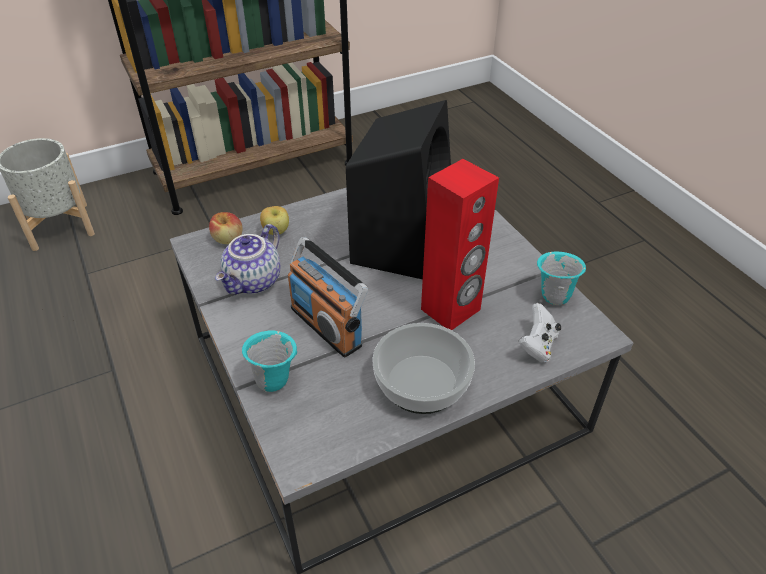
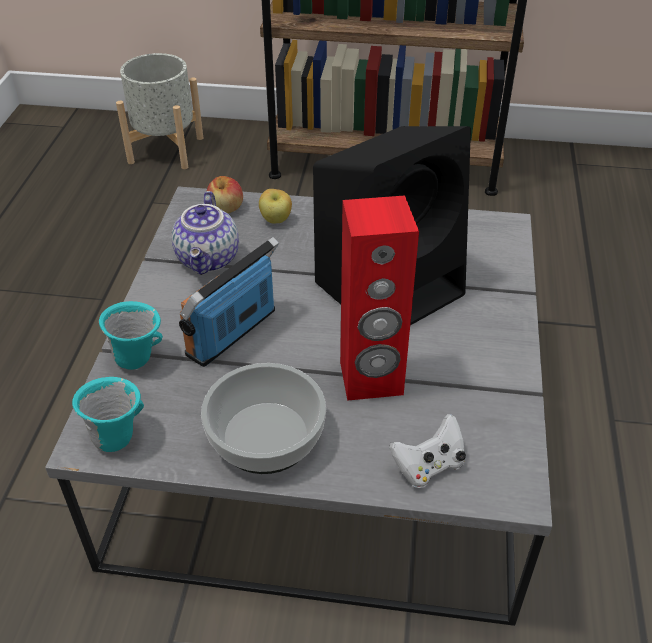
camera: 35 degrees right, 0 degrees up
(254, 282) = (209, 259): teapot -> teapot turned 60 degrees counterclockwise
(327, 326) = (233, 333): radio -> radio turned 45 degrees clockwise
(553, 296) = (504, 423): turquoise mug -> turquoise mug (117, 437)

